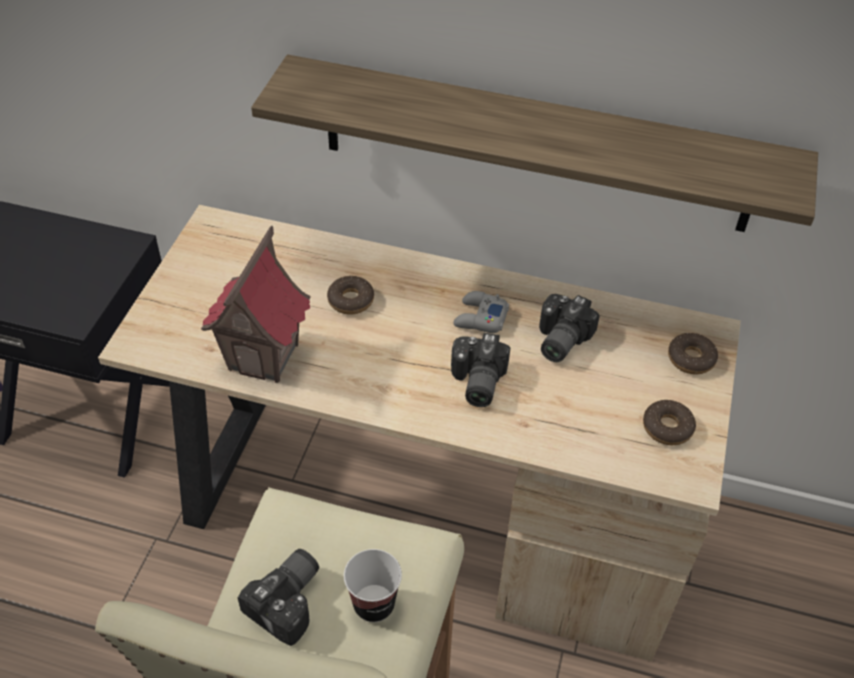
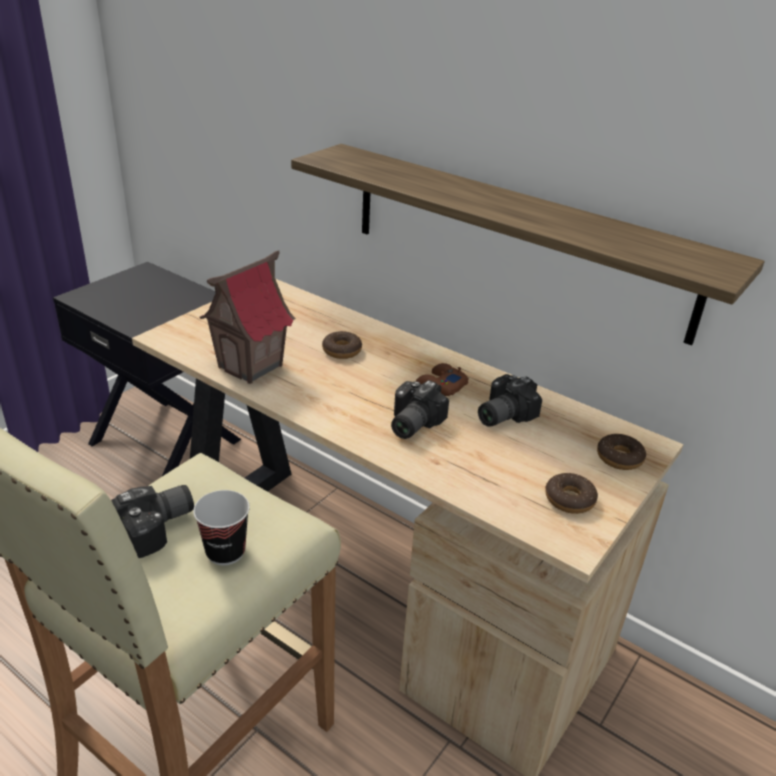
camera: 20 degrees right, 15 degrees down
(480, 318) = (440, 385): grey game controller -> brown game controller

